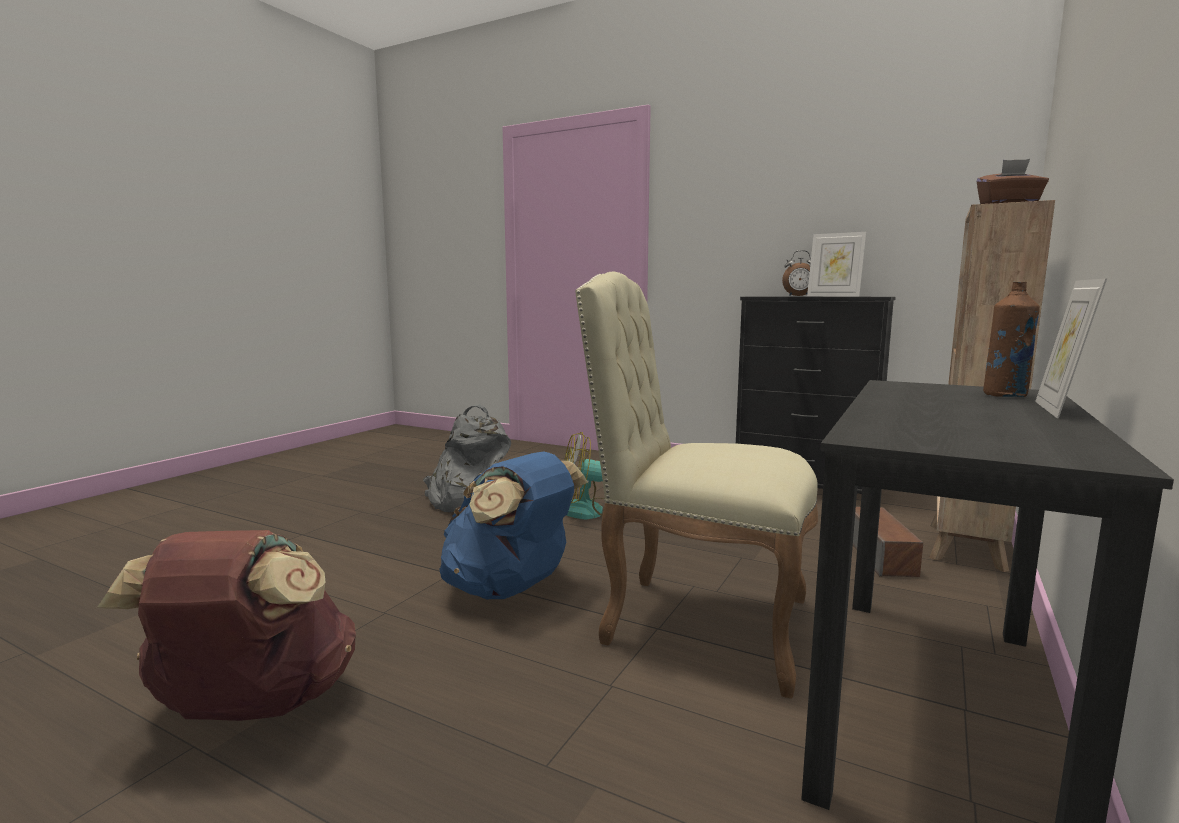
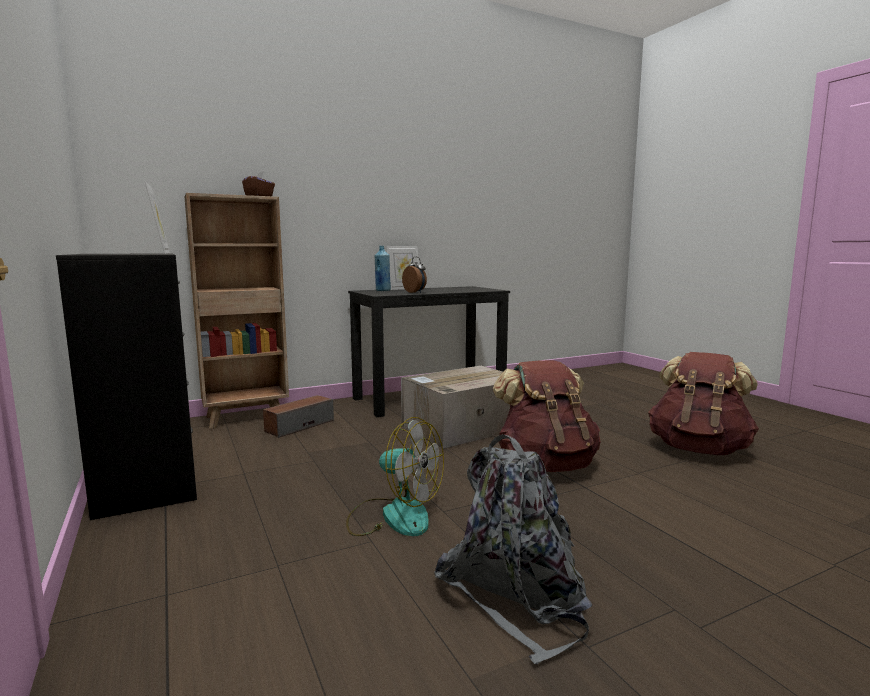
camera: 145 degrees left, 0 degrees up
(511, 589) = (546, 465): blue backpack -> brown backpack
(700, 624) = (462, 427): beige chair -> cardboard box
(798, 296) = (125, 253): alarm clock -> alarm clock (415, 292)
(1005, 396) = (383, 290): brown bottle -> blue bottle

